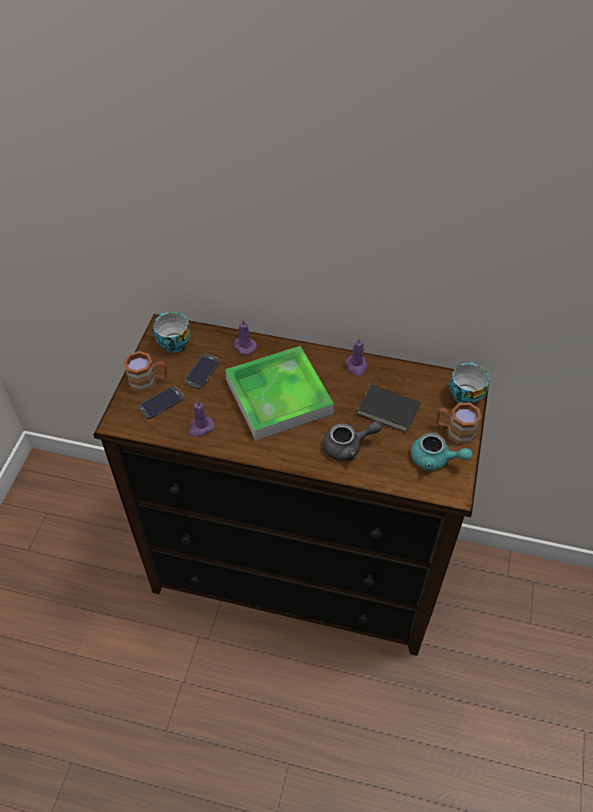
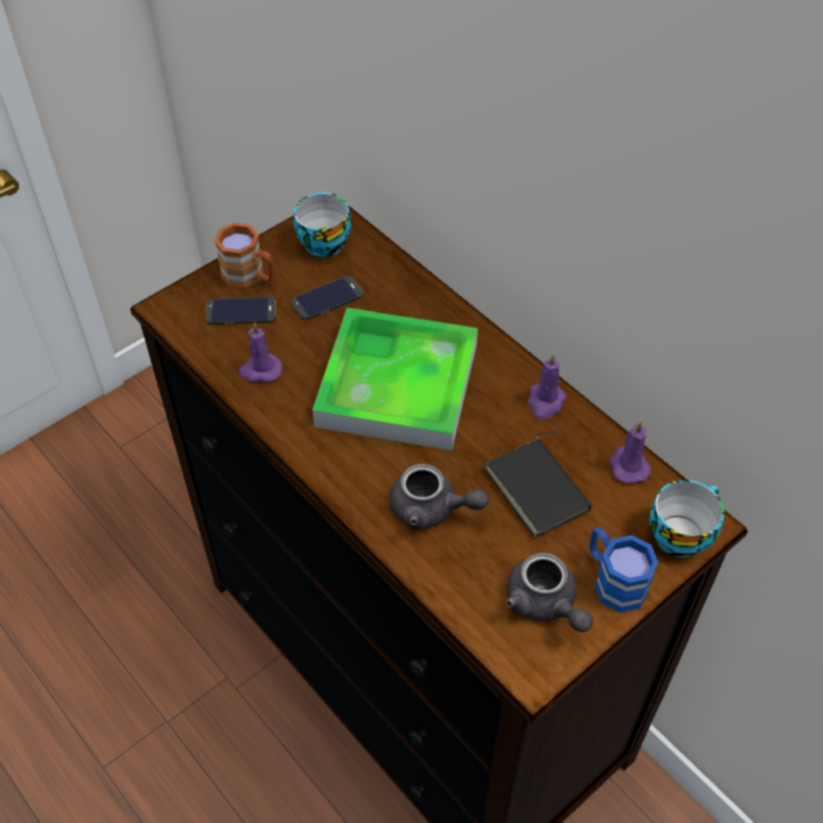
camera: 35 degrees right, 0 degrees up
(244, 346) = (411, 293): purple candle -> purple candle (628, 465)
(435, 459) = (545, 604): turquoise teapot -> grey teapot
(454, 431) = (613, 580): brown mug -> blue mug

